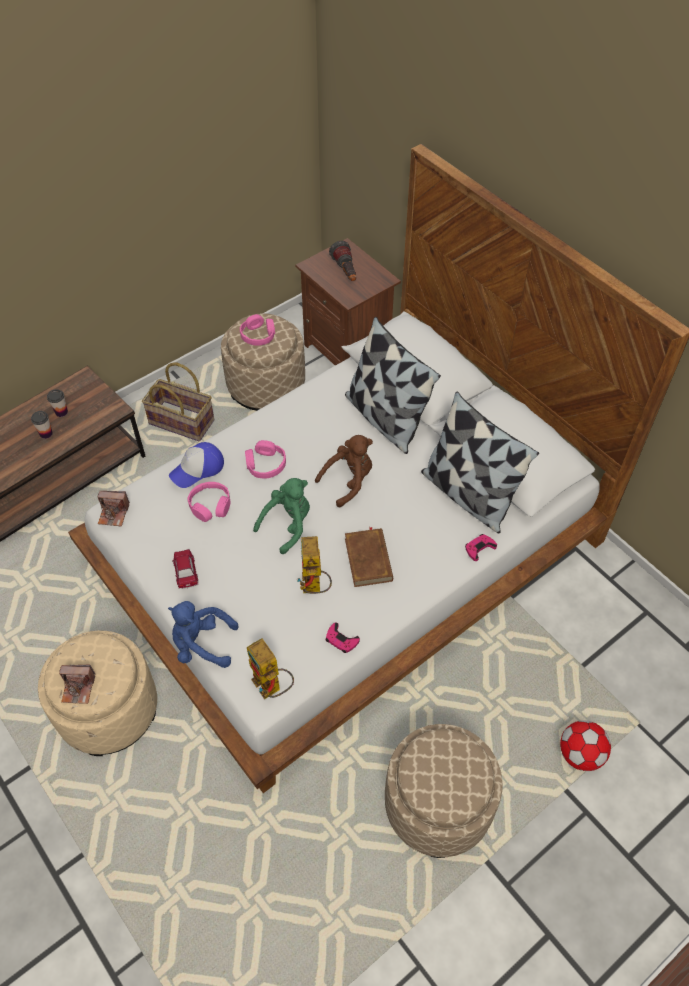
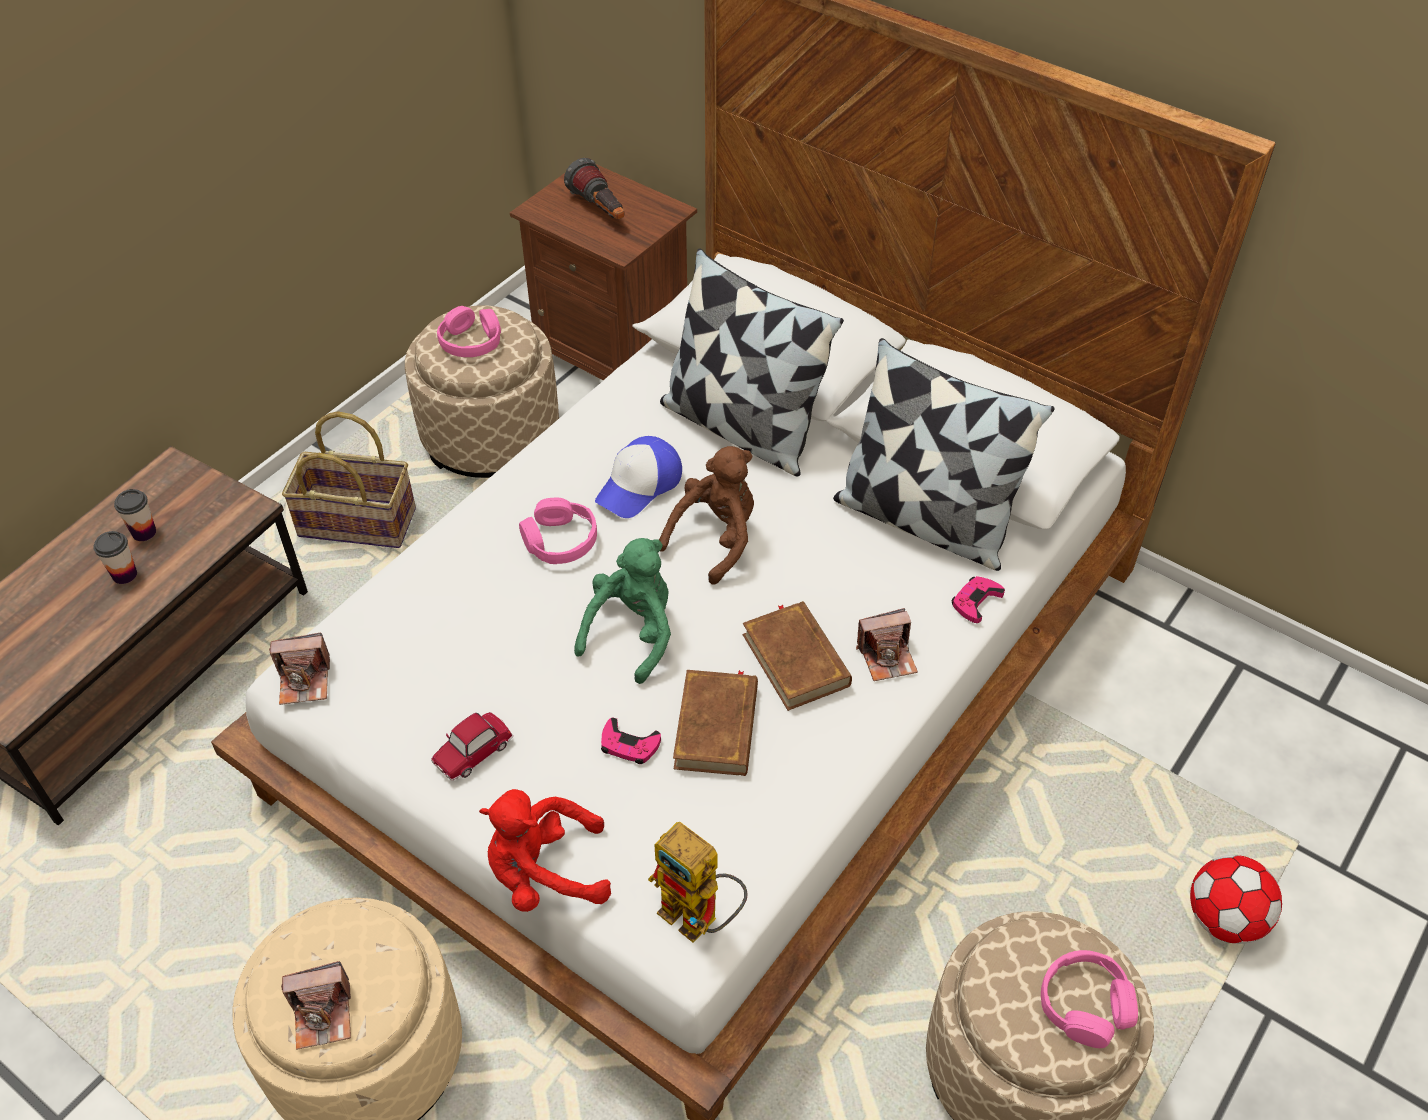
camera: 15 degrees left, 5 degrees down
(185, 571) = (473, 751): toy car -> toy car turned 105 degrees counterclockwise
(198, 469) = (440, 572): cap -> cap (640, 485)
(202, 644) = (544, 873): blue plush toy -> red plush toy
(210, 505) = (483, 628): pink headphones -> pink headphones (1085, 1005)
(314, 587) = (717, 727): toy robot -> brown book
(341, 640) = (796, 805): pink game controller -> pink game controller (629, 745)
(419, 569) = (887, 657): none -> camera

